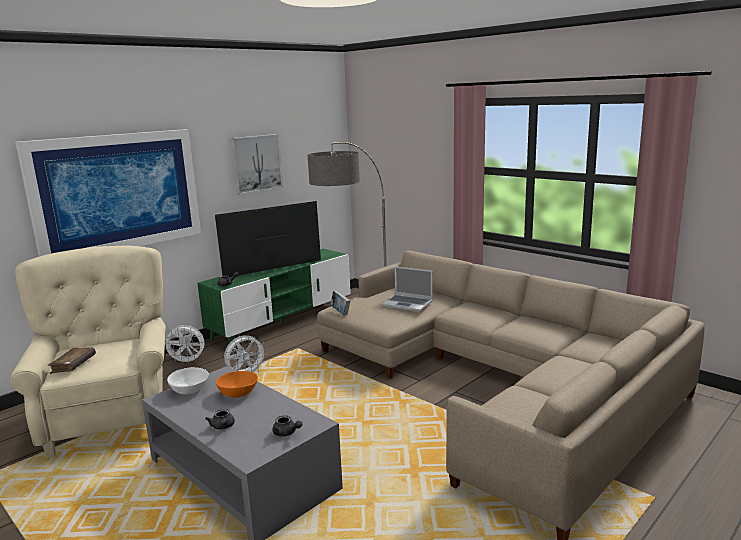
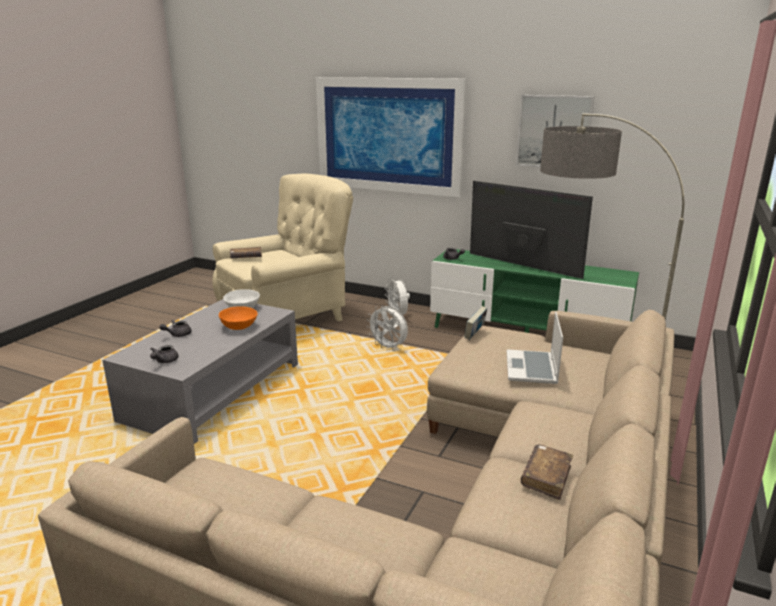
camera: 70 degrees right, 5 degrees up
(522, 321) = (546, 477): none -> brown book

